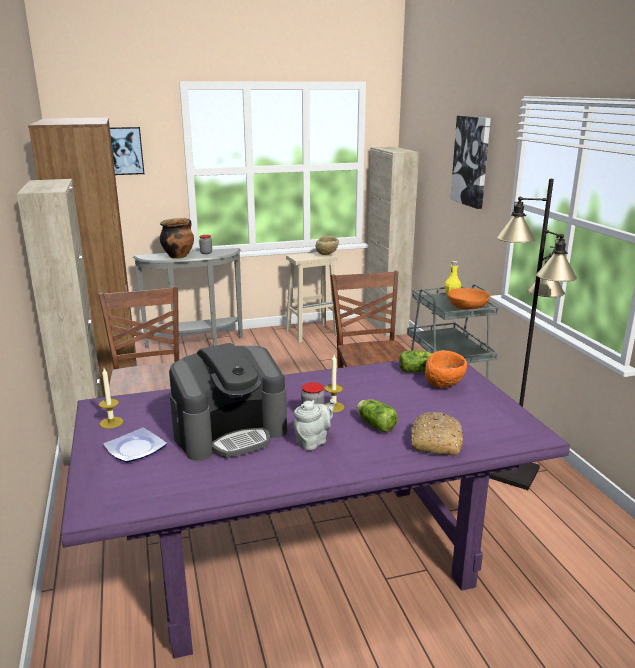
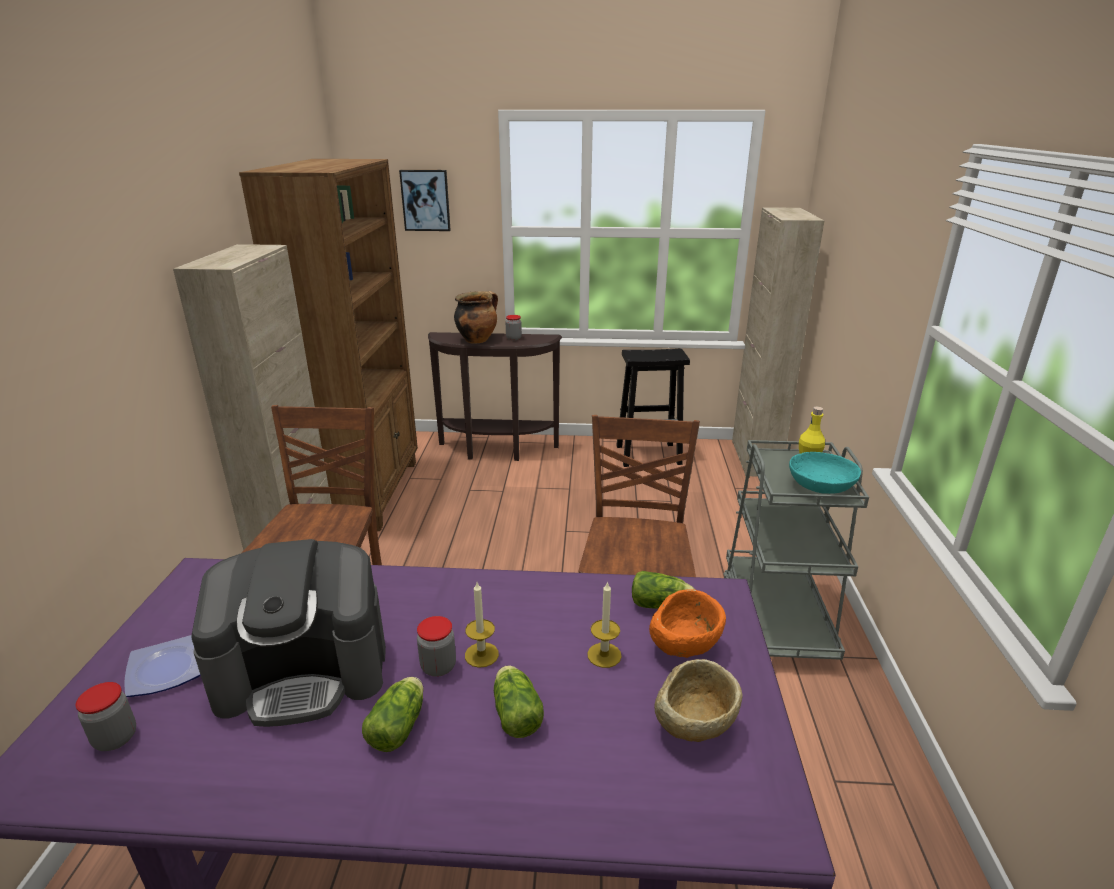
camera: 20 degrees right, 5 degrees up
(111, 422) = (183, 609): candle -> candle (604, 655)
(138, 481) = (115, 738): none -> jar
(196, 346) = (497, 451): grey console table -> brown console table
(312, 333) = (649, 455): beige stool -> black stool
(313, 441) = (400, 725): grey teapot -> lettuce
(327, 254) = (676, 355): beige bowl -> beige bowl (694, 728)
(435, 442) = (584, 786): bread -> none
(467, 308) = (820, 487): orange bowl -> turquoise bowl
(471, 161) = (886, 246): picture -> none
(511, 472) = (829, 771): black floor lamp -> none

